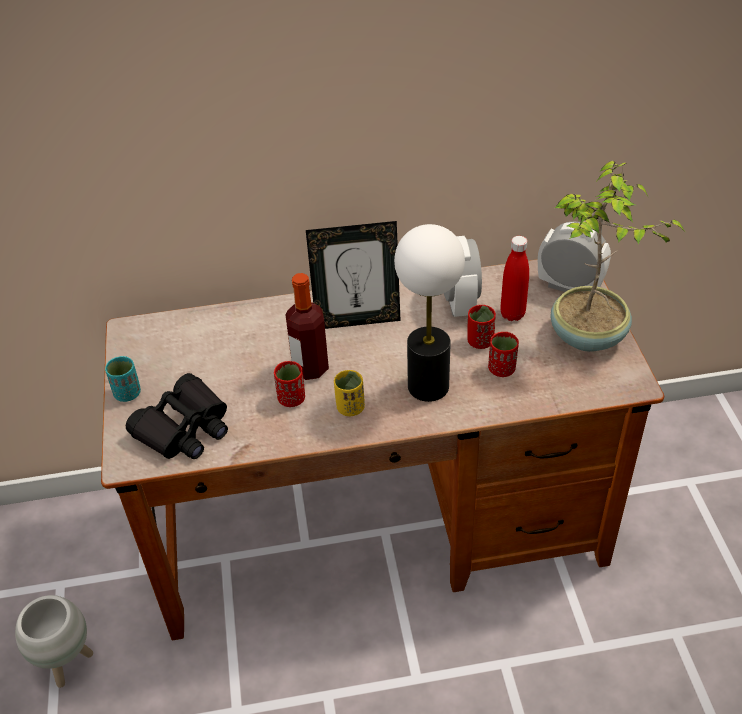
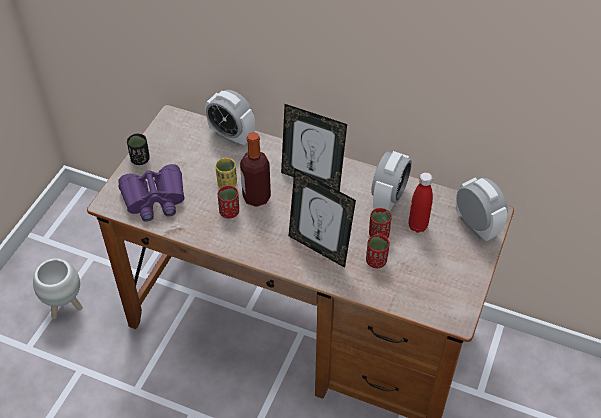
camera: 30 degrees right, 5 degrees up
(127, 393) = (140, 159): turquoise cup -> black cup
(184, 429) = (154, 199): black binoculars -> purple binoculars
(223, 317) = (231, 136): none -> alarm clock
(350, 408) = (259, 236): yellow cup -> yellow cup (227, 184)
(428, 386) = (319, 248): table lamp -> picture frame
(588, 337) = (455, 269): potted plant -> none

